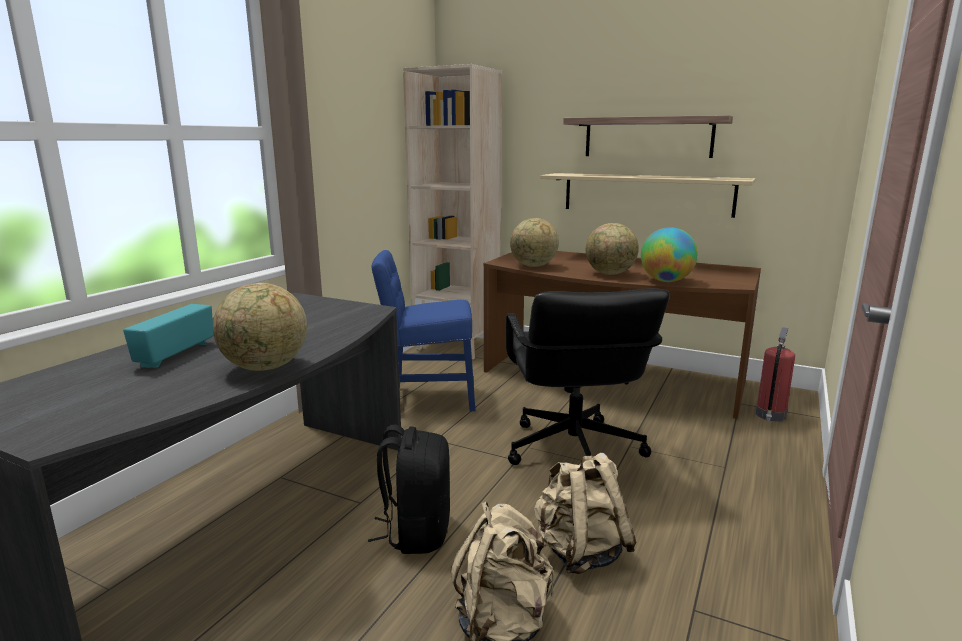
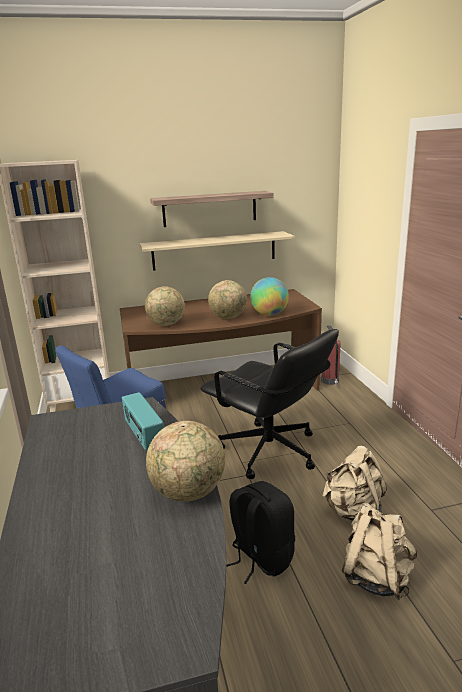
camera: 40 degrees left, 5 degrees up
(175, 354) = (83, 521): radio -> radio (143, 436)

